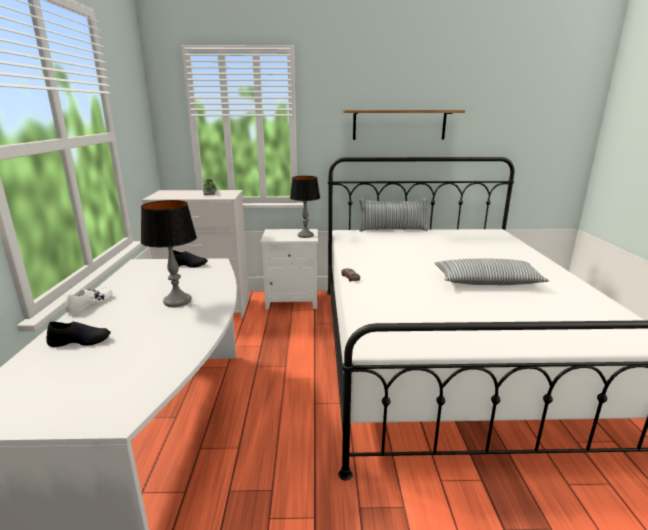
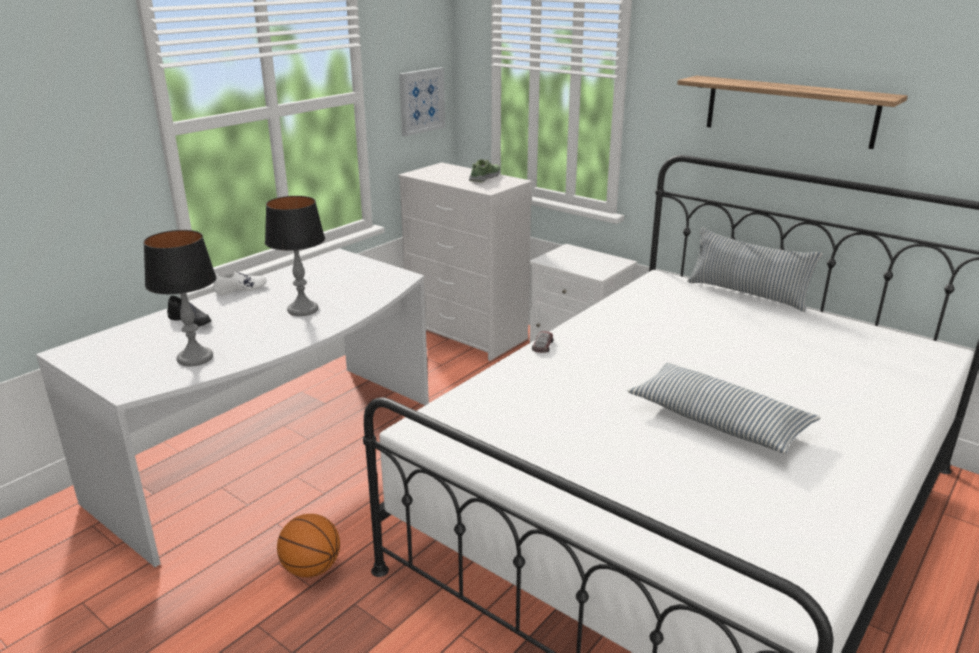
camera: 40 degrees right, 5 degrees up
(142, 144) = (421, 101): none -> picture
(188, 265) = (374, 271): black shoe -> none
(299, 504) = (311, 568): none -> basketball
(305, 235) = (600, 268): table lamp -> table lamp (195, 358)

